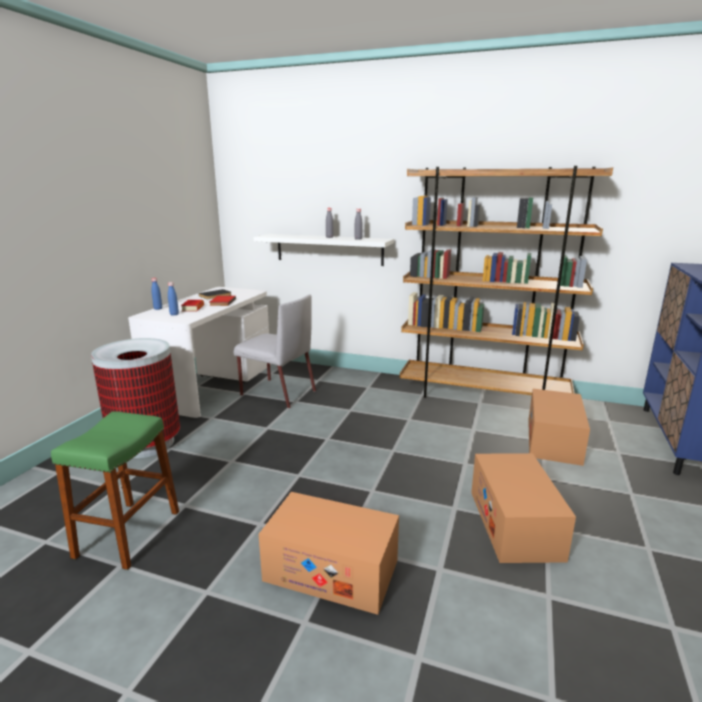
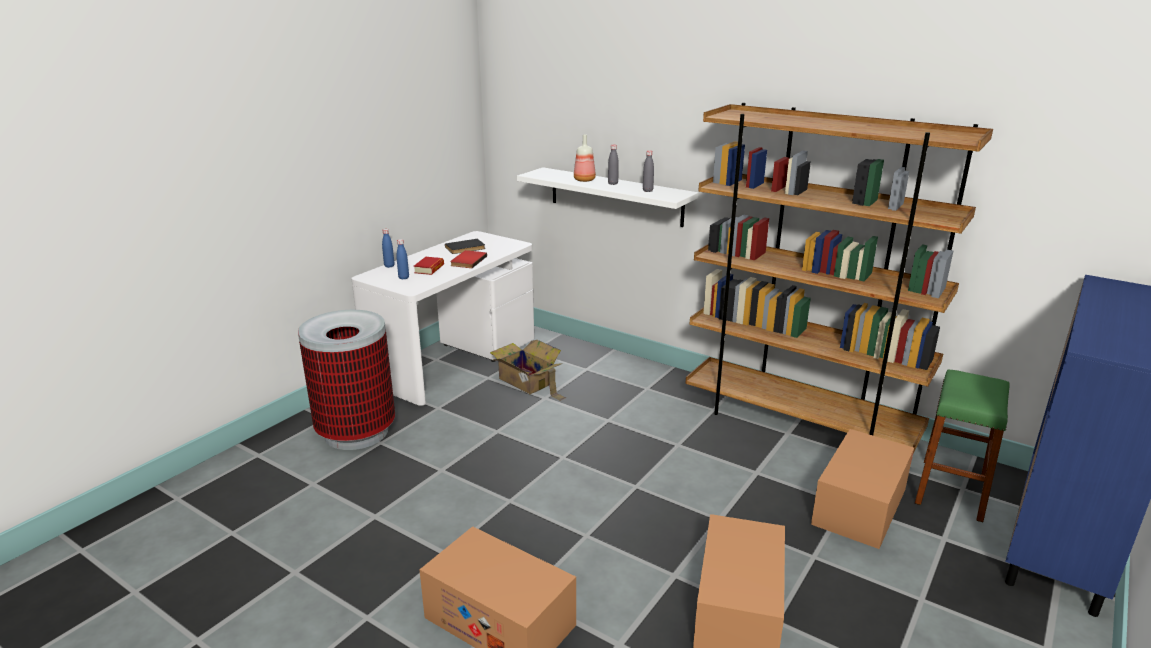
camera: 15 degrees right, 5 degrees up
(128, 533) = (310, 539): green stool -> green stool (951, 490)
(277, 393) = (527, 382): grey chair -> cardboard box
(306, 237) = (584, 180): none -> bottle

